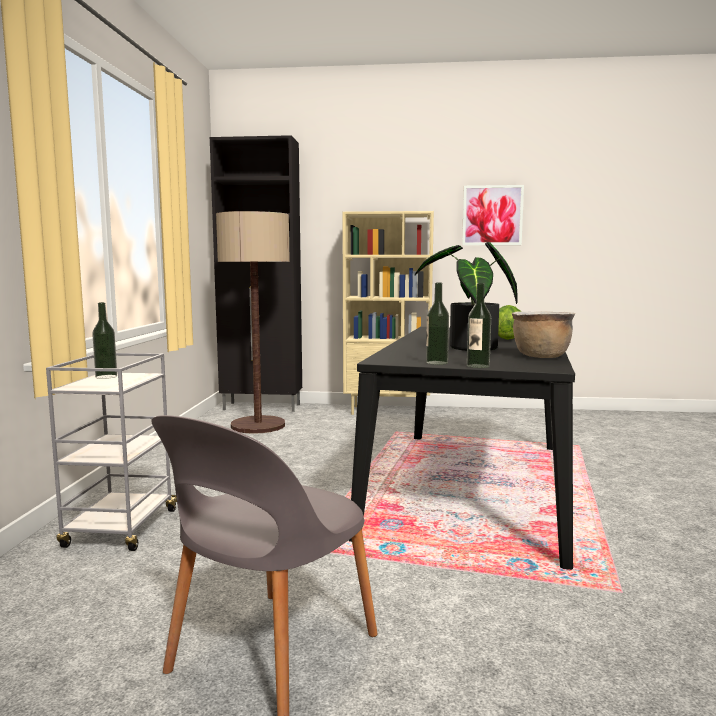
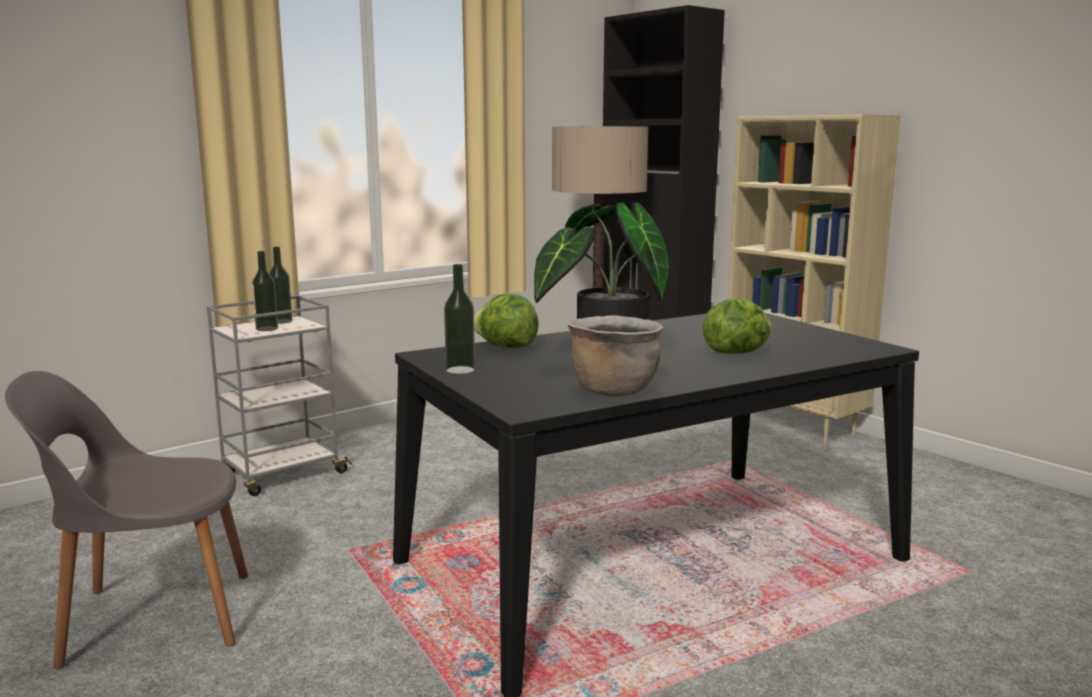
camera: 45 degrees right, 5 degrees up
(402, 352) = (506, 347): none -> lettuce
(478, 366) = (472, 385): bottle -> bottle (267, 328)
(492, 215) = (1011, 116): picture -> none

